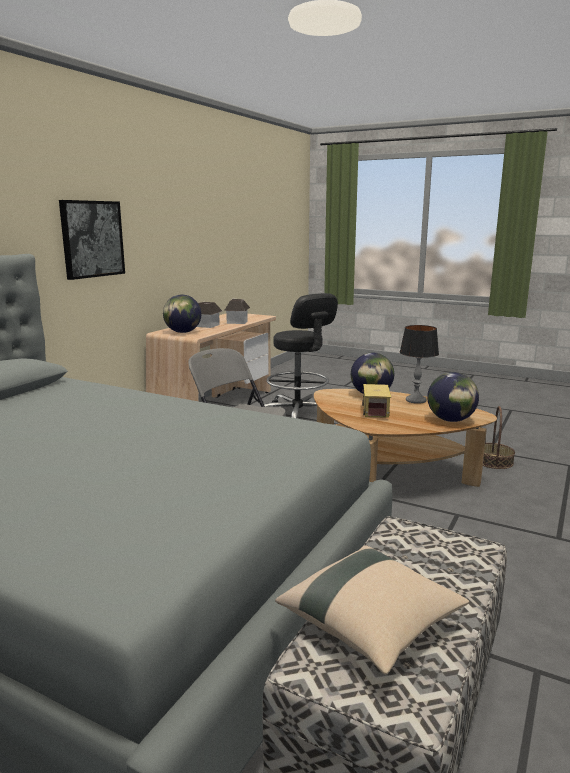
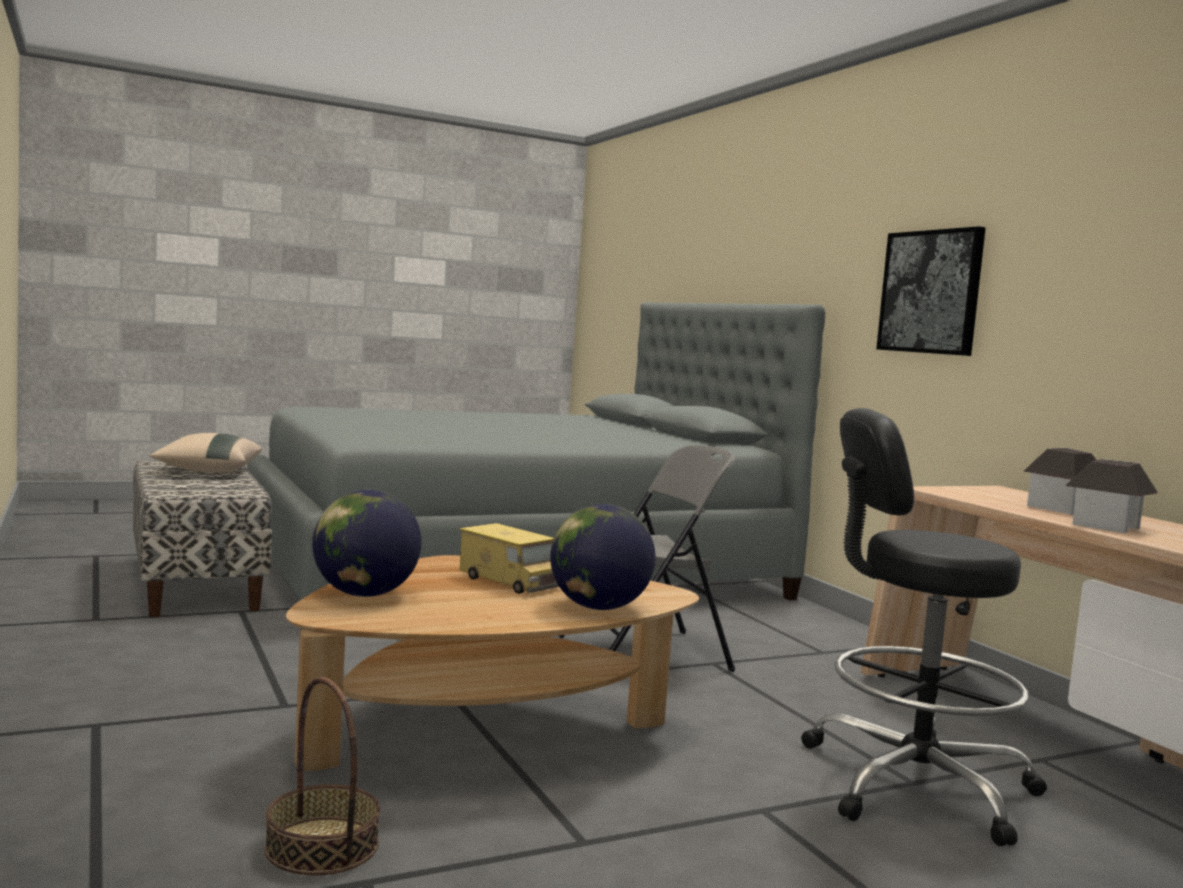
camera: 125 degrees right, 10 degrees down
(182, 332) = (982, 491): globe -> none
(416, 400) = (500, 616): table lamp -> none

